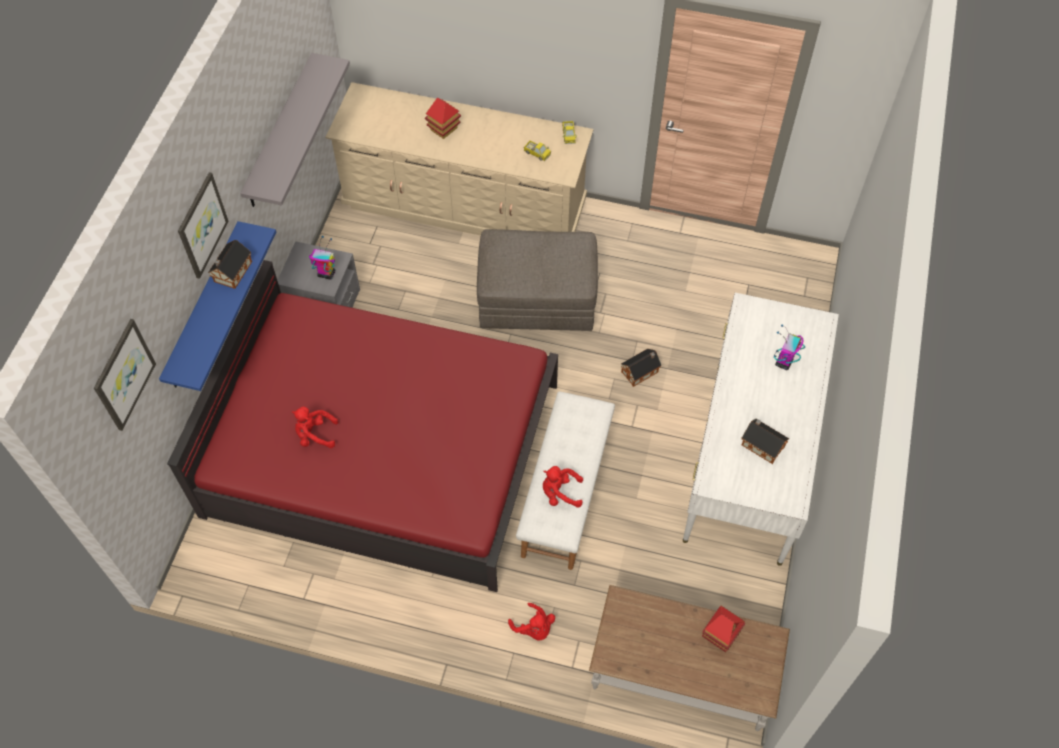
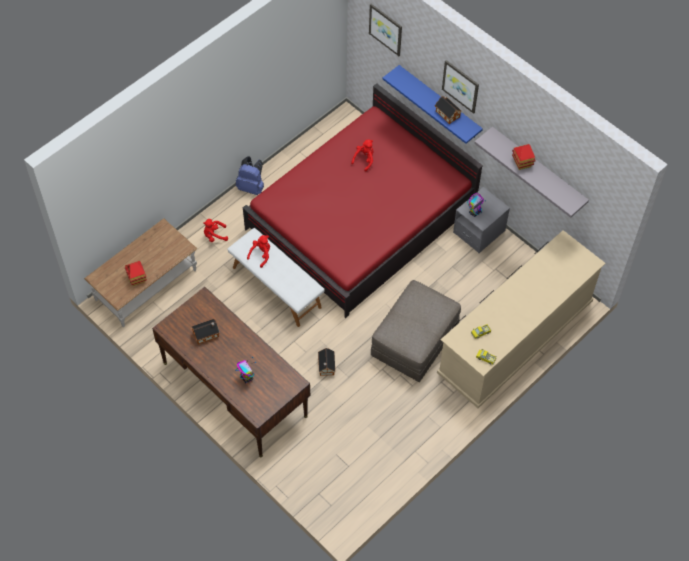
camera: 120 degrees right, 0 degrees up
(412, 629) = (251, 187): none -> blue backpack
(443, 129) = (532, 293): toy house -> toy house (522, 163)
(750, 455) = (234, 389): white desk -> brown desk

